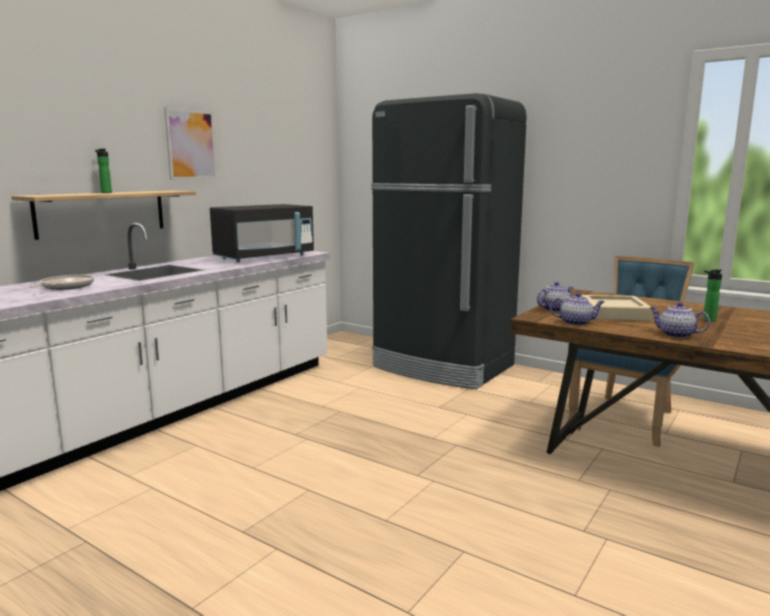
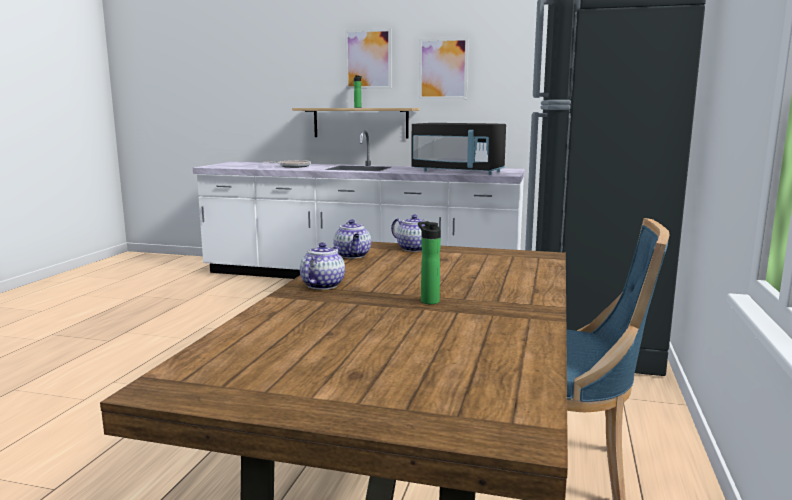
camera: 70 degrees right, 0 degrees up
(104, 127) = (368, 59): none -> picture
(614, 314) = (417, 266): beige tray -> none

